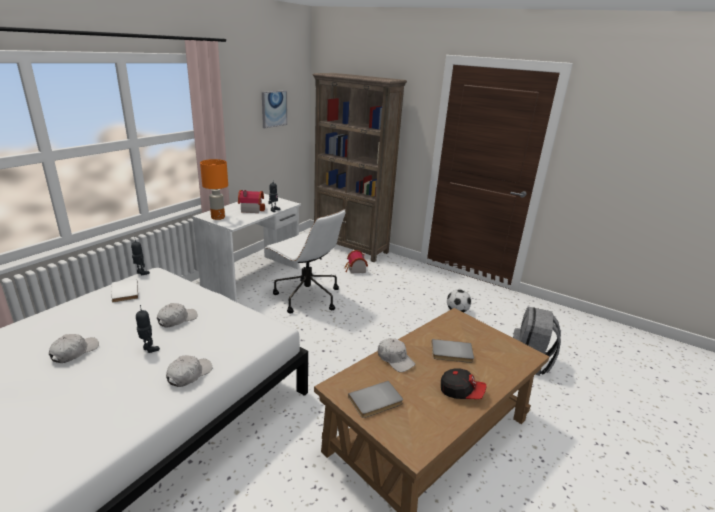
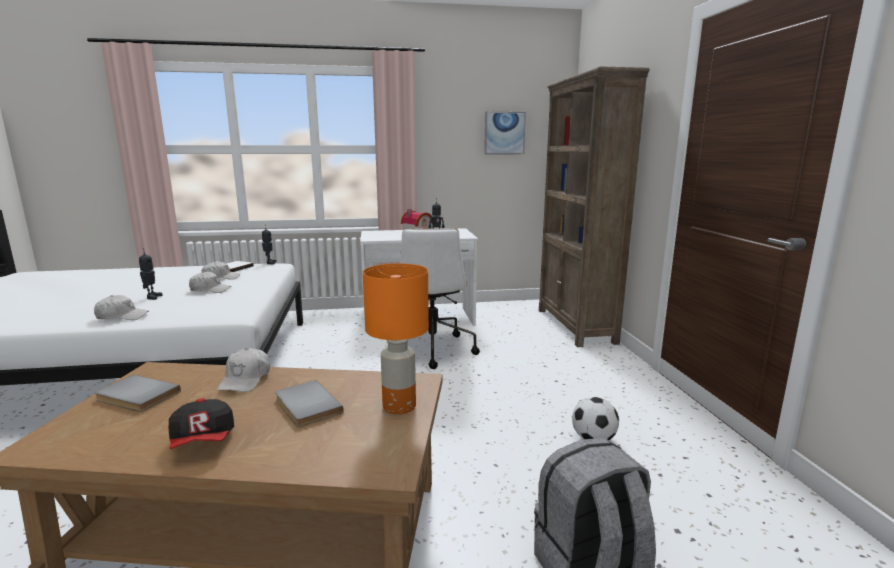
camera: 50 degrees right, 10 degrees down
(74, 352) = (128, 285): white cap -> white cap (221, 277)
(218, 217) = (375, 234): orange table lamp -> orange table lamp (400, 406)
(355, 270) = (537, 346): toy house -> none

